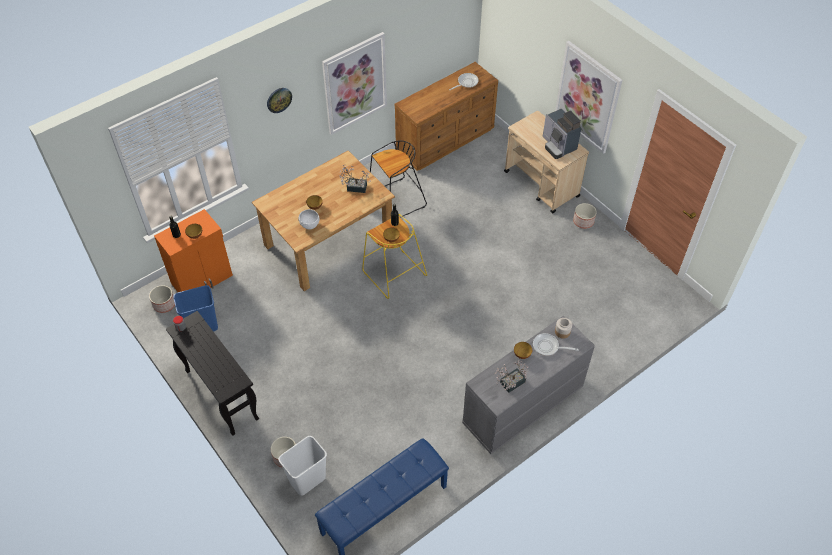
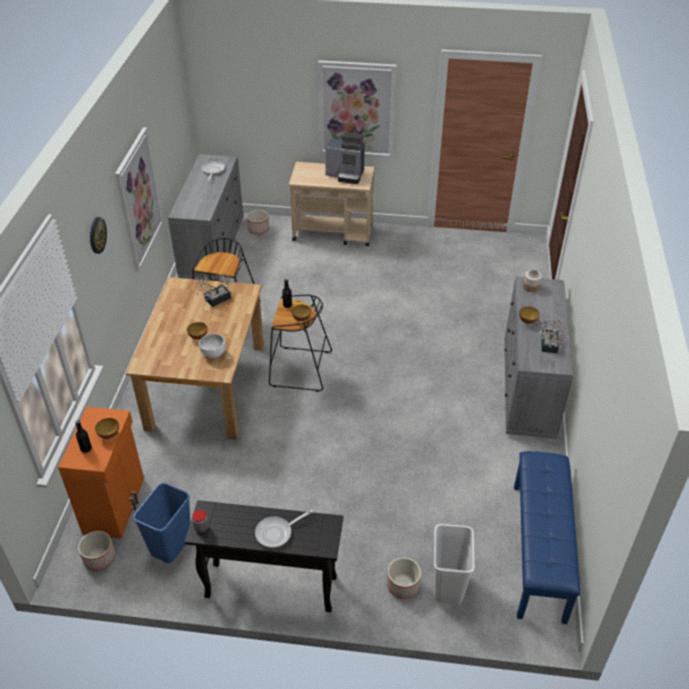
camera: 45 degrees left, 10 degrees down
(393, 273) = (299, 369): yellow stool -> black stool
(445, 140) = (212, 247): brown dresser -> grey dresser
(548, 347) = (536, 303): frying pan -> frying pan (277, 533)
(583, 221) = (397, 238): planter -> planter (258, 229)

